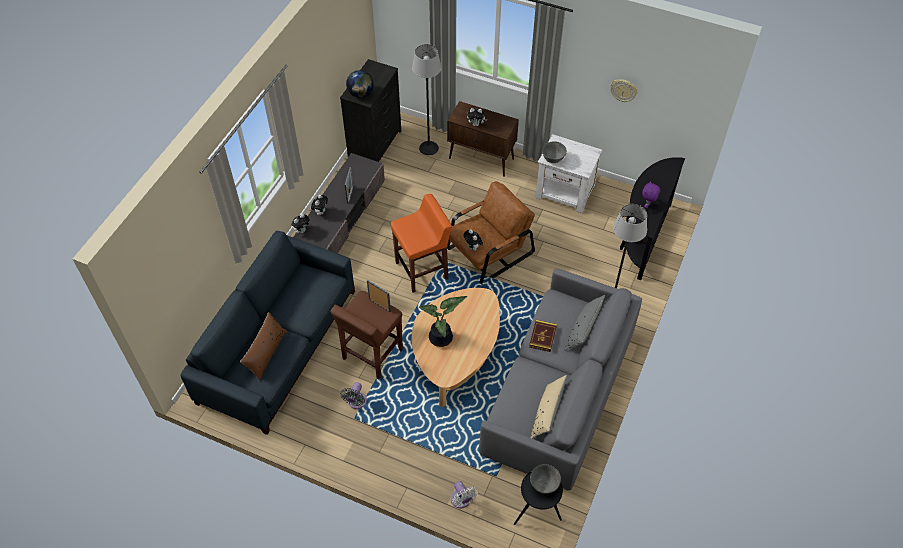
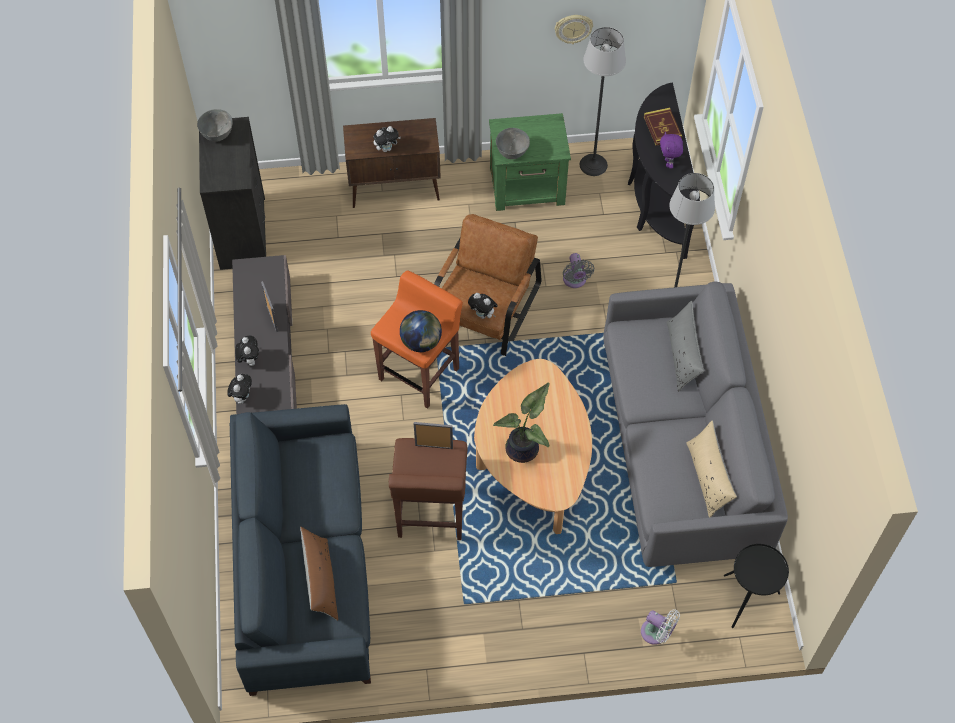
camera: 30 degrees left, 5 degrees up
(356, 402) = (453, 583): grey fan -> grey fan (575, 281)
(361, 94) = (225, 175): globe -> globe (421, 342)
(429, 148) = (317, 204): floor lamp -> floor lamp (593, 164)
(542, 337) = (643, 387): book -> book (662, 128)
(543, 485) = (760, 563): grey bowl -> grey bowl (217, 135)
(565, 192) = (528, 187): white nightstand -> green nightstand

